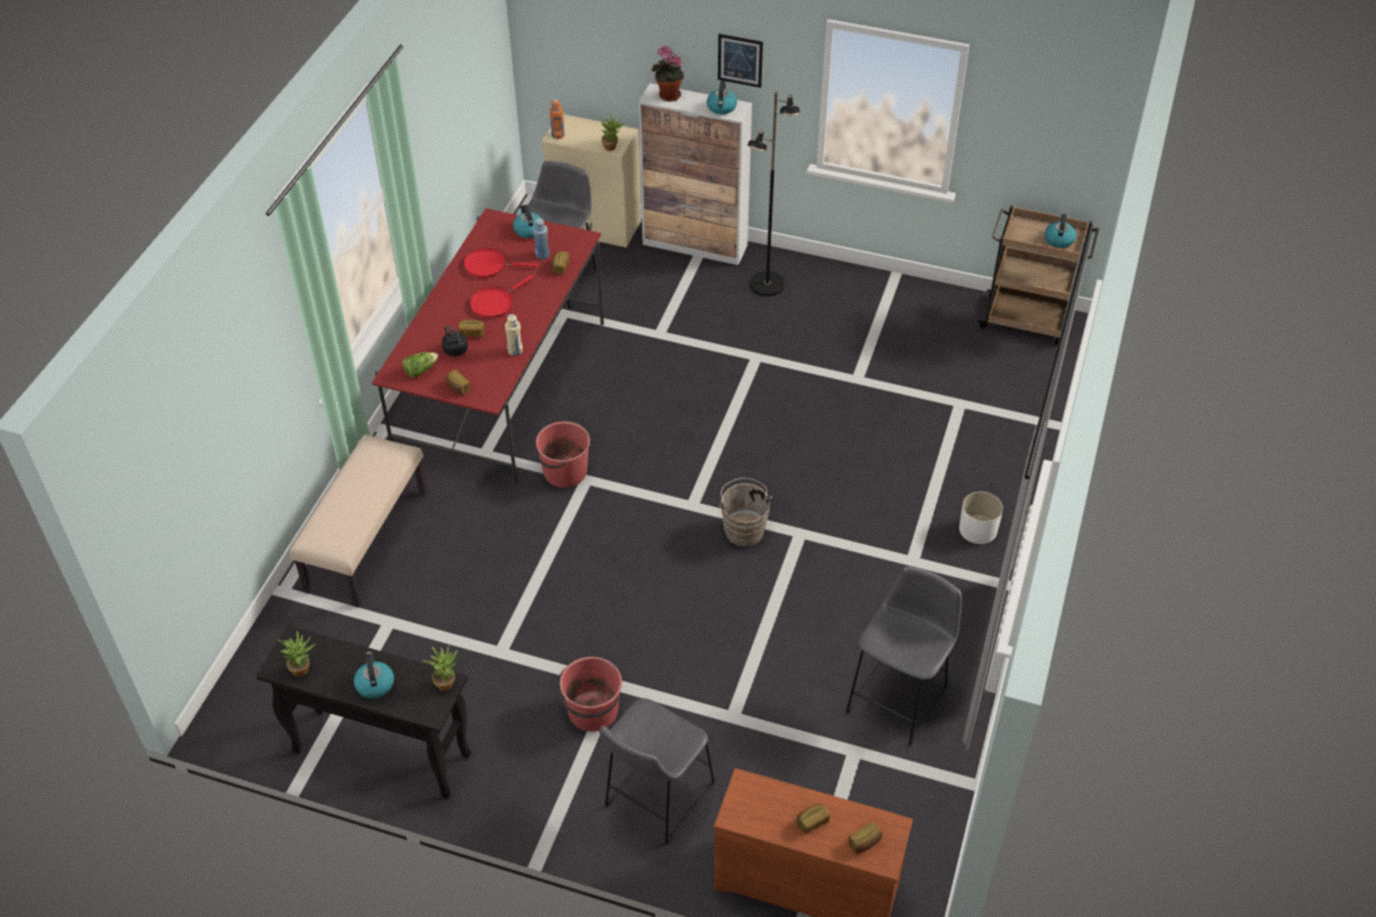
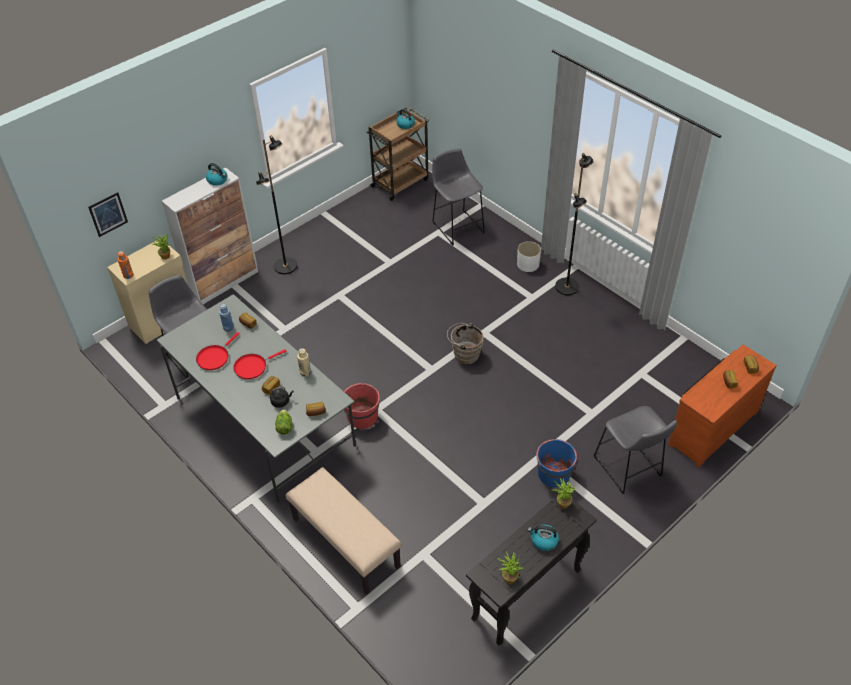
camera: 60 degrees left, 0 degrees up
(495, 303) = (253, 367): red frying pan -> red frying pan turned 75 degrees clockwise
(501, 386) = (264, 421): red dining table -> grey dining table
(528, 230) = (198, 326): kettle -> none
(592, 712) = (554, 475): red bucket -> blue bucket
(667, 96) = (183, 197): potted plant -> none
(740, 60) = (208, 146): picture -> picture (108, 214)
(899, 697) = (617, 341): grey stool -> grey stool (457, 225)
(968, 594) = (567, 287): none -> black floor lamp

